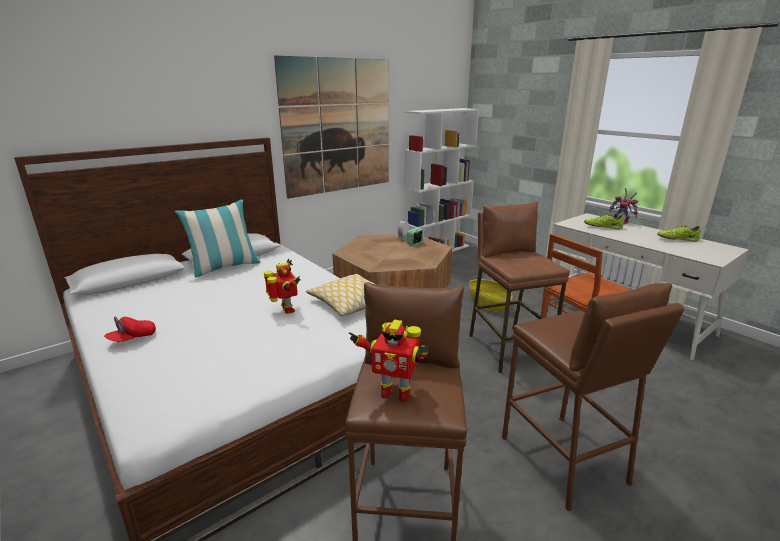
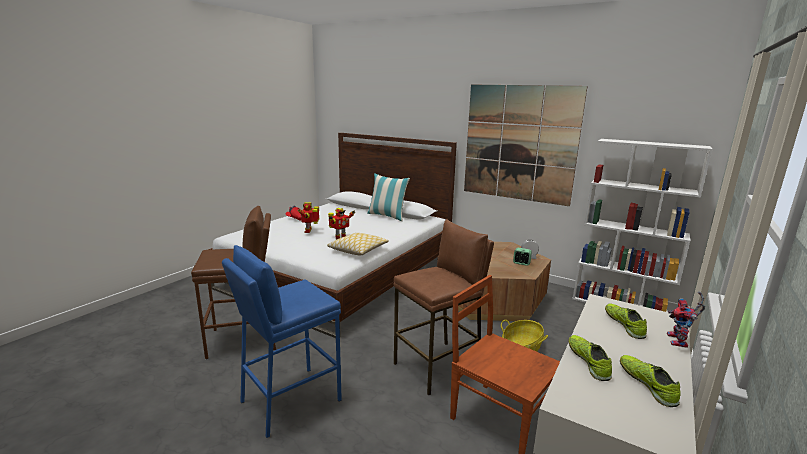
camera: 70 degrees right, 5 degrees down
(394, 392) = (220, 253): toy robot -> toy robot (309, 231)
(563, 460) = (290, 400): brown stool -> blue stool
(657, 245) = (588, 361): none -> shoe

